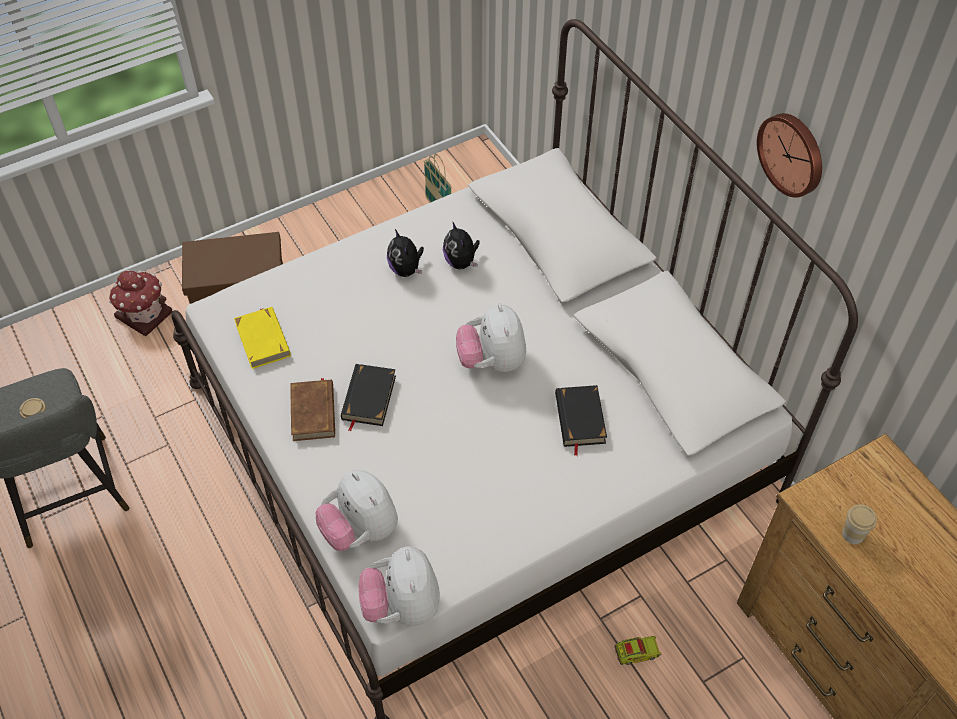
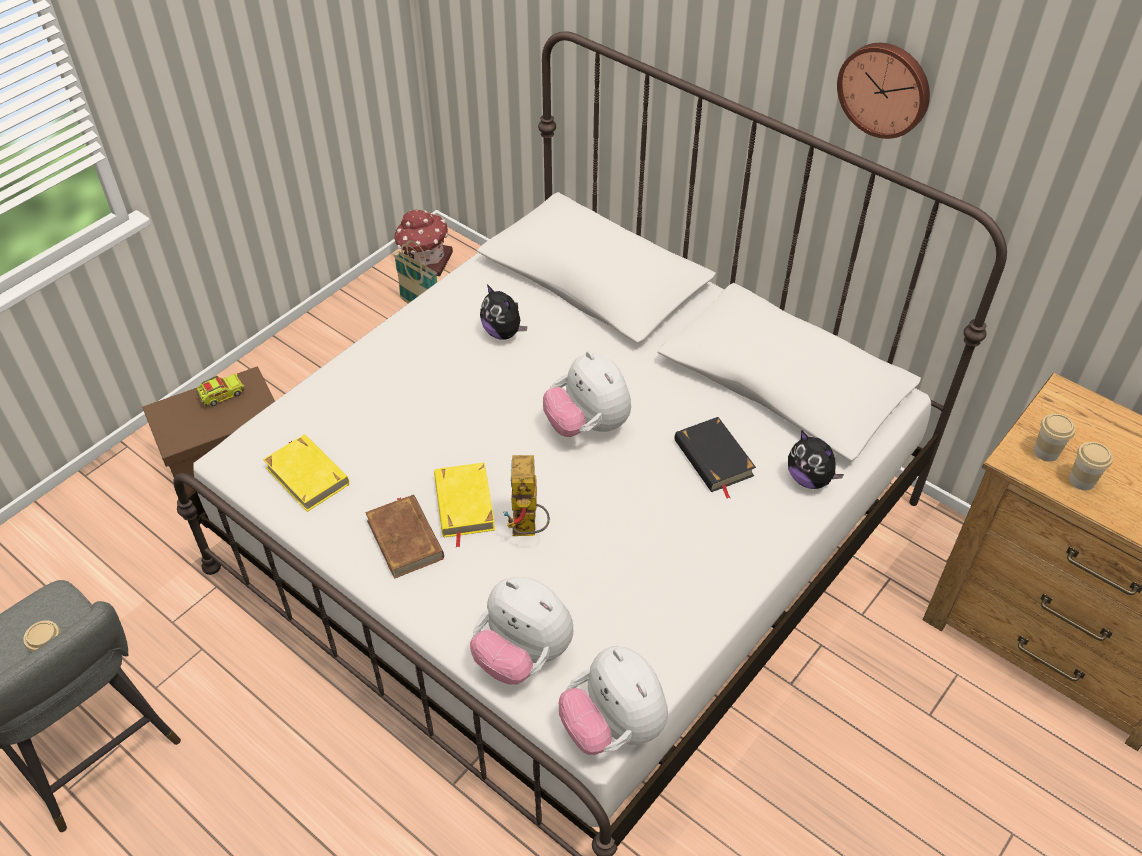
camera: 20 degrees left, 5 degrees down
(143, 314) = (112, 508): toy house -> toy house (424, 260)
(368, 398) = (464, 504): black book -> yellow book
(406, 269) = (444, 356): plush toy -> plush toy (809, 479)
(407, 433) = (528, 530): none -> toy robot
(636, 653) = (846, 708): toy truck -> toy truck (222, 395)
(836, 500) = (1046, 452): none -> cup

